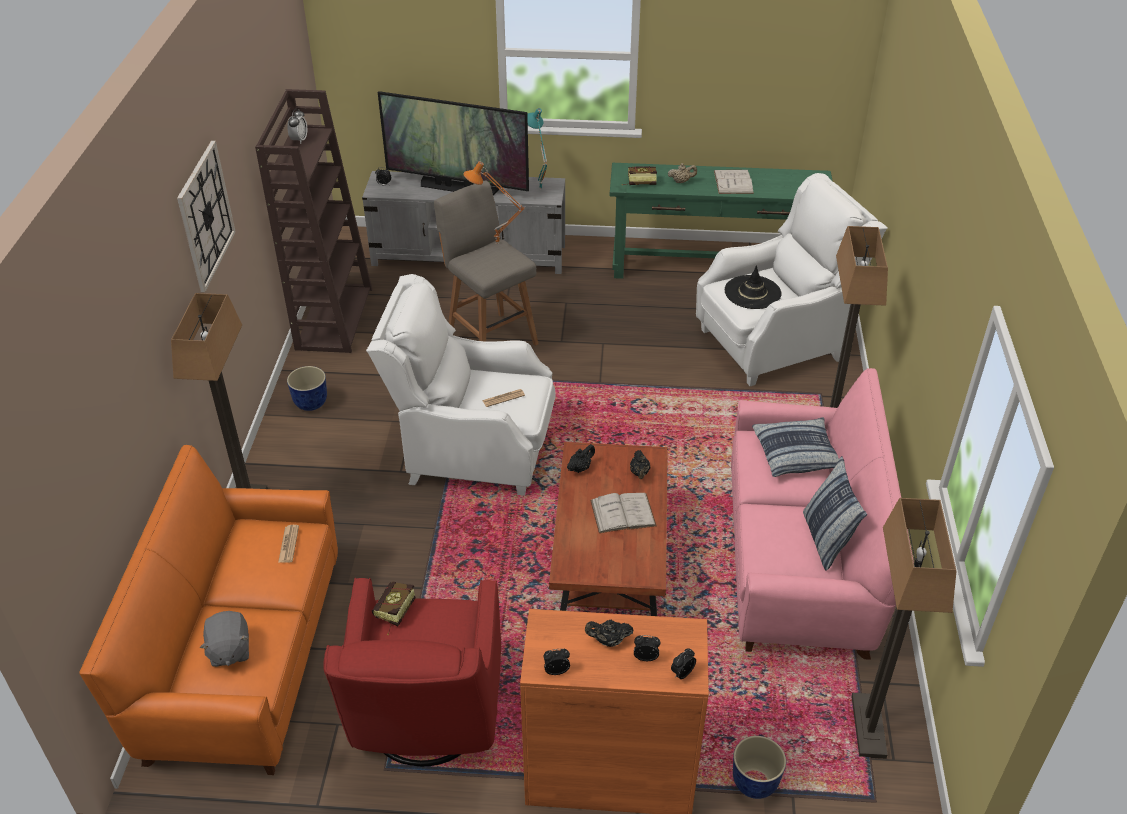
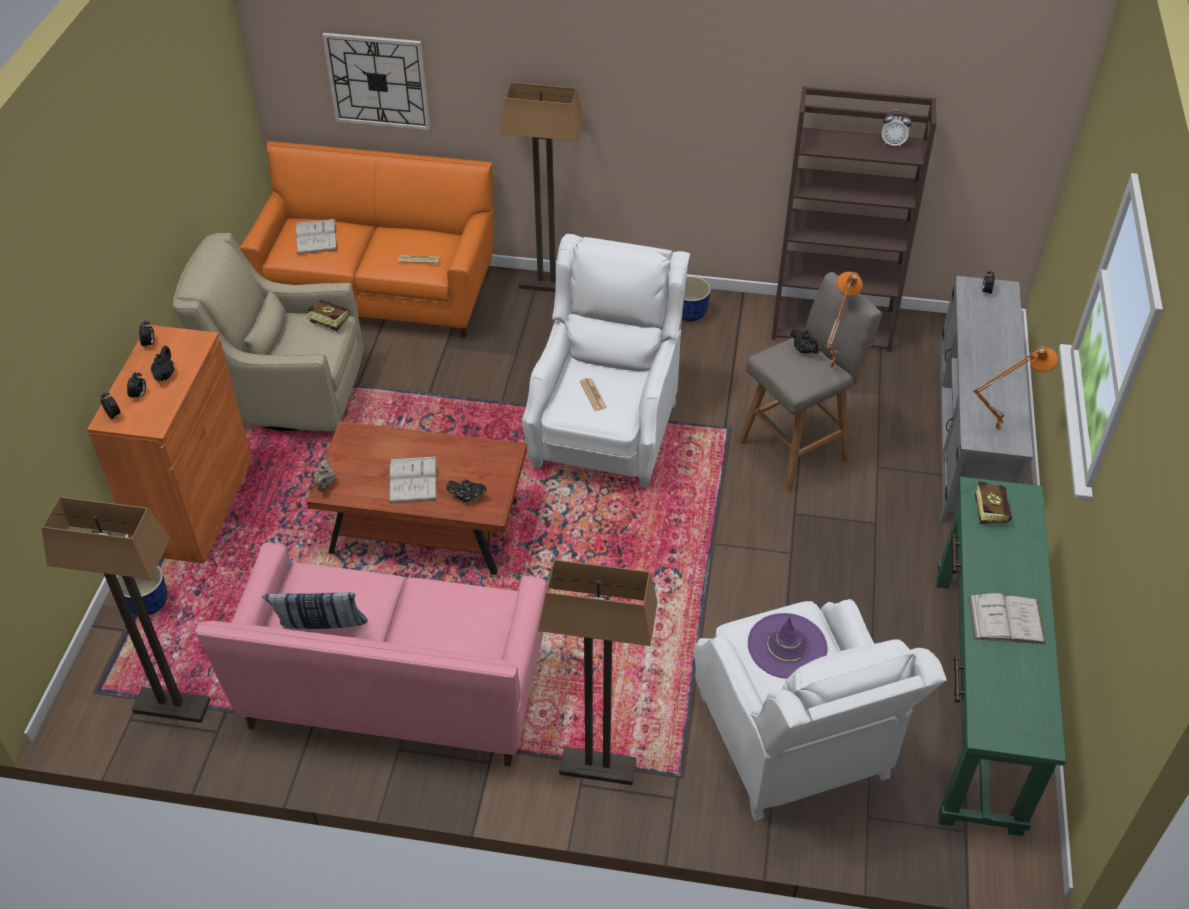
camera: 95 degrees right, 5 degrees up
(205, 216) = (655, 62): wall clock -> wall clock (377, 81)
(229, 650) = (316, 236): grey plush toy -> white book
(426, 720) = (287, 395): red armchair -> beige armchair
(458, 187) = (989, 354): television -> none
(539, 189) = (997, 428): turquoise table lamp -> orange table lamp
(580, 468) = (484, 452): black teapot -> black teapot (804, 350)
(681, 181) = (998, 557): beige teapot -> beige teapot (325, 484)
(752, 292) = (787, 646): black hat -> purple hat
(797, 454) = (458, 632): pillow -> none

